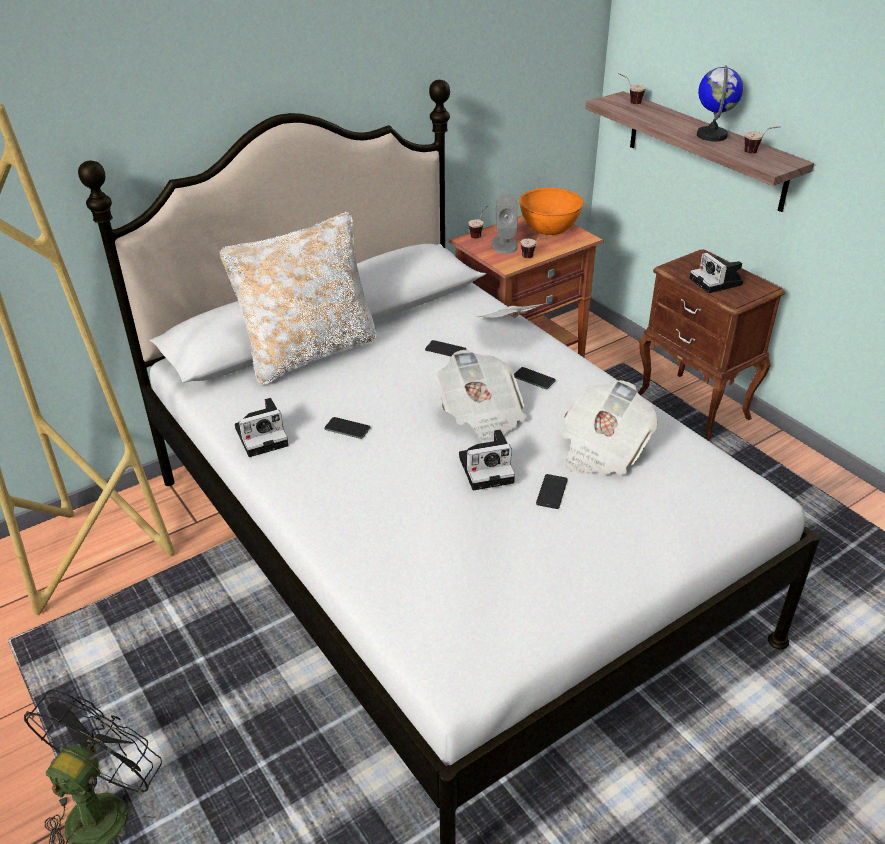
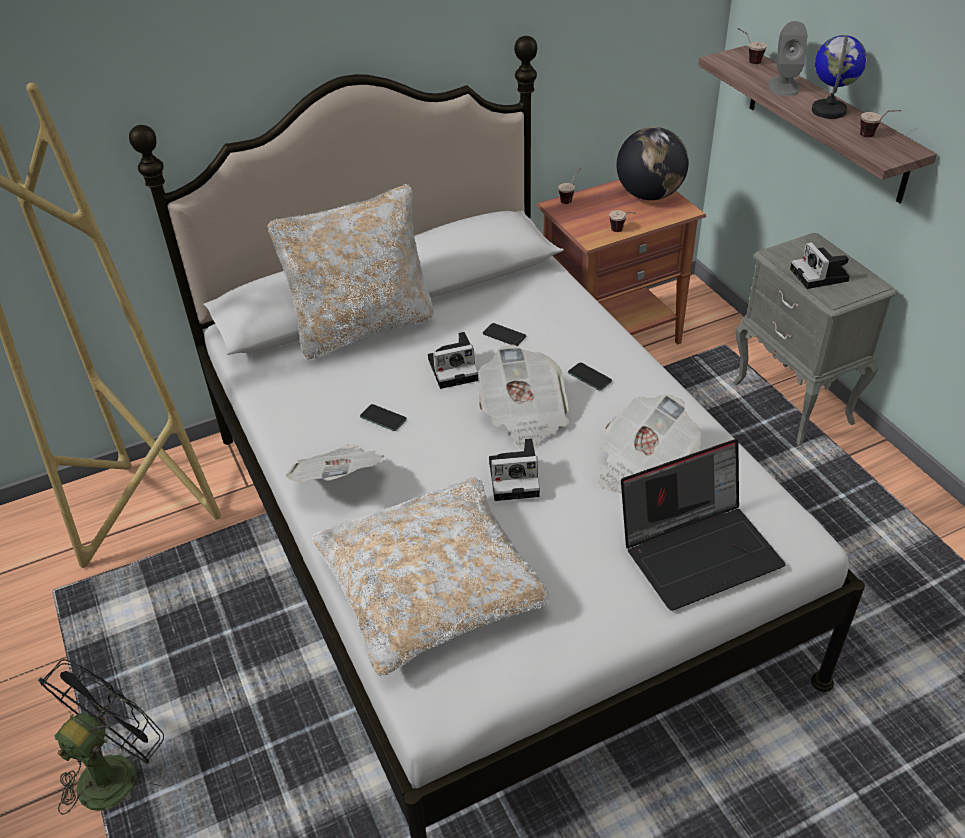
camera: 10 degrees right, 5 degrees up
(263, 436) = (298, 419): camera -> camera (455, 368)
(431, 571) = (433, 586): none -> white pillow
(504, 245) = (594, 213): grey speaker -> grey speaker (783, 86)
(512, 328) = (580, 315): newspaper -> newspaper (339, 481)
(549, 227) = (649, 195): orange bowl -> globe
(552, 492) = (577, 510): phone -> none
(674, 515) = (699, 550): none -> laptop
(693, 407) = (792, 404): brown nightstand -> grey nightstand

